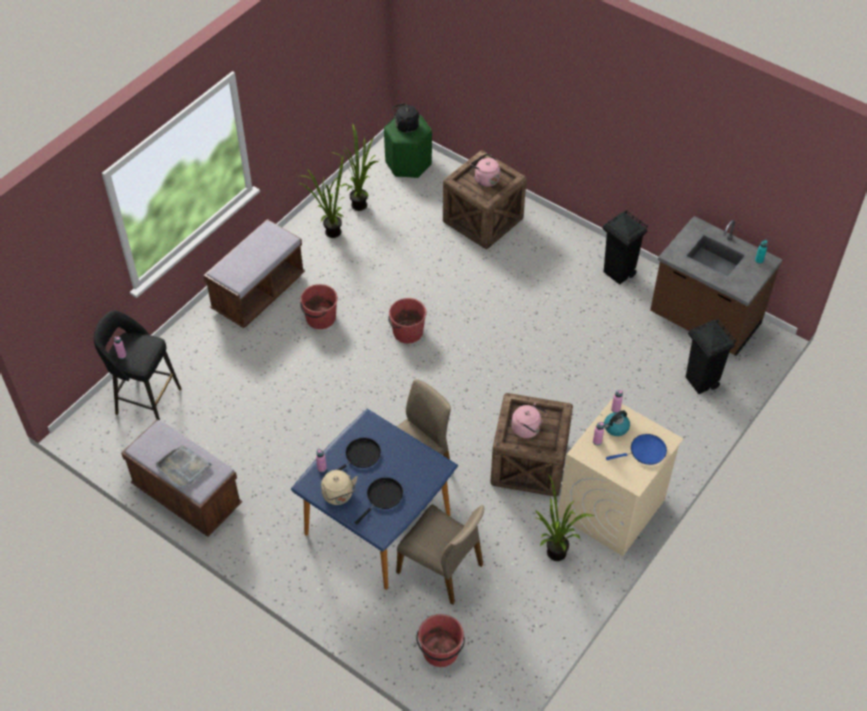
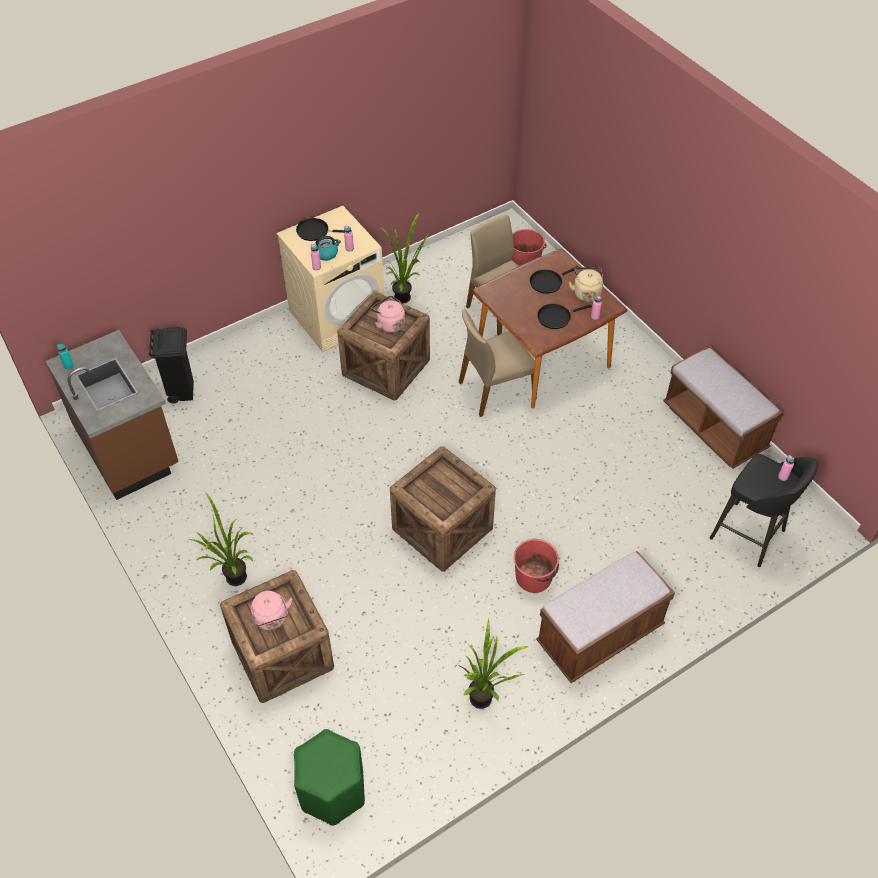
camera: 160 degrees left, 0 degrees up
(183, 468) = (722, 376): grey tray -> none
(360, 203) = (427, 738): potted plant -> potted plant (233, 581)
(378, 524) = (542, 358): blue dining table -> brown dining table
(405, 127) = (329, 765): black kettle -> none
(407, 332) = (442, 530): red bucket -> crate
(618, 273) = (173, 529): black trash can -> none
(645, 452) = (315, 231): blue frying pan -> black frying pan

